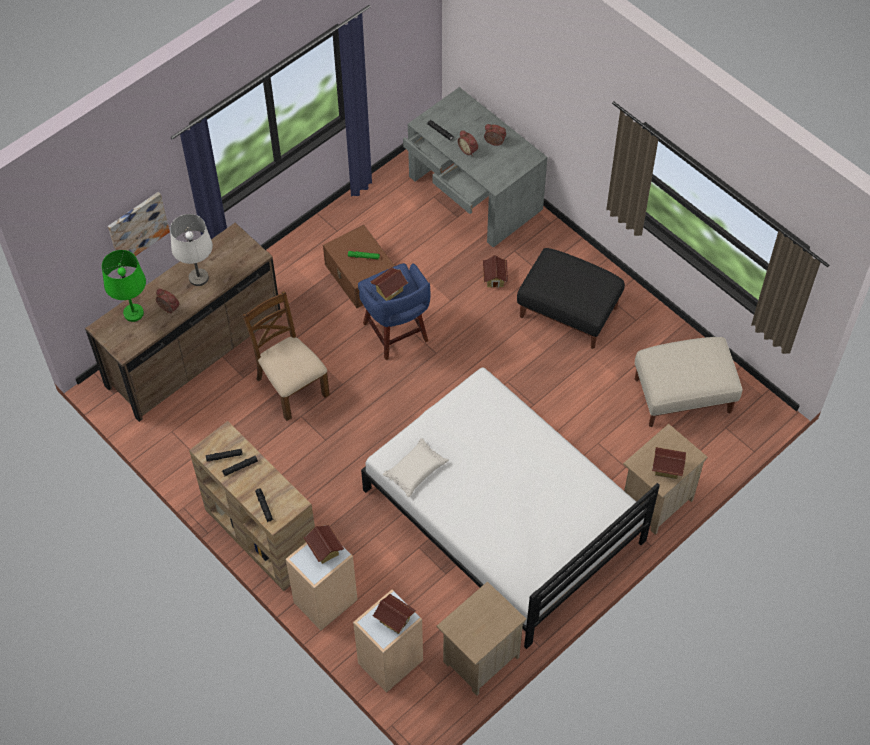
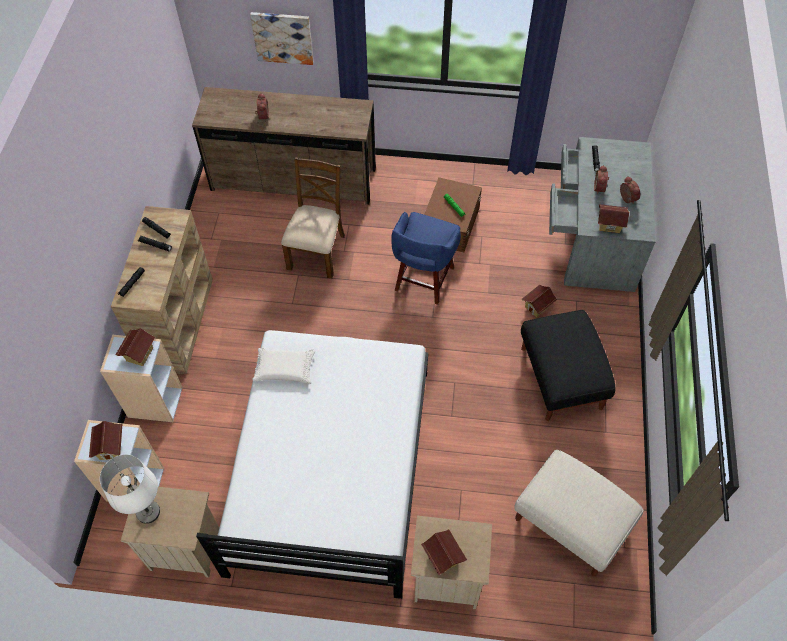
camera: 50 degrees right, 0 degrees up
(133, 313) = (241, 101): green table lamp -> none
(199, 277) = (305, 114): white table lamp -> white table lamp (148, 512)
(389, 290) = (423, 234): toy house -> toy house (609, 225)

